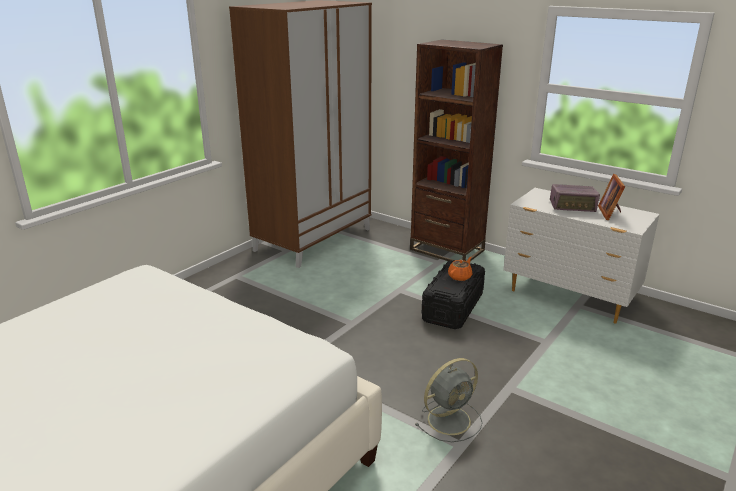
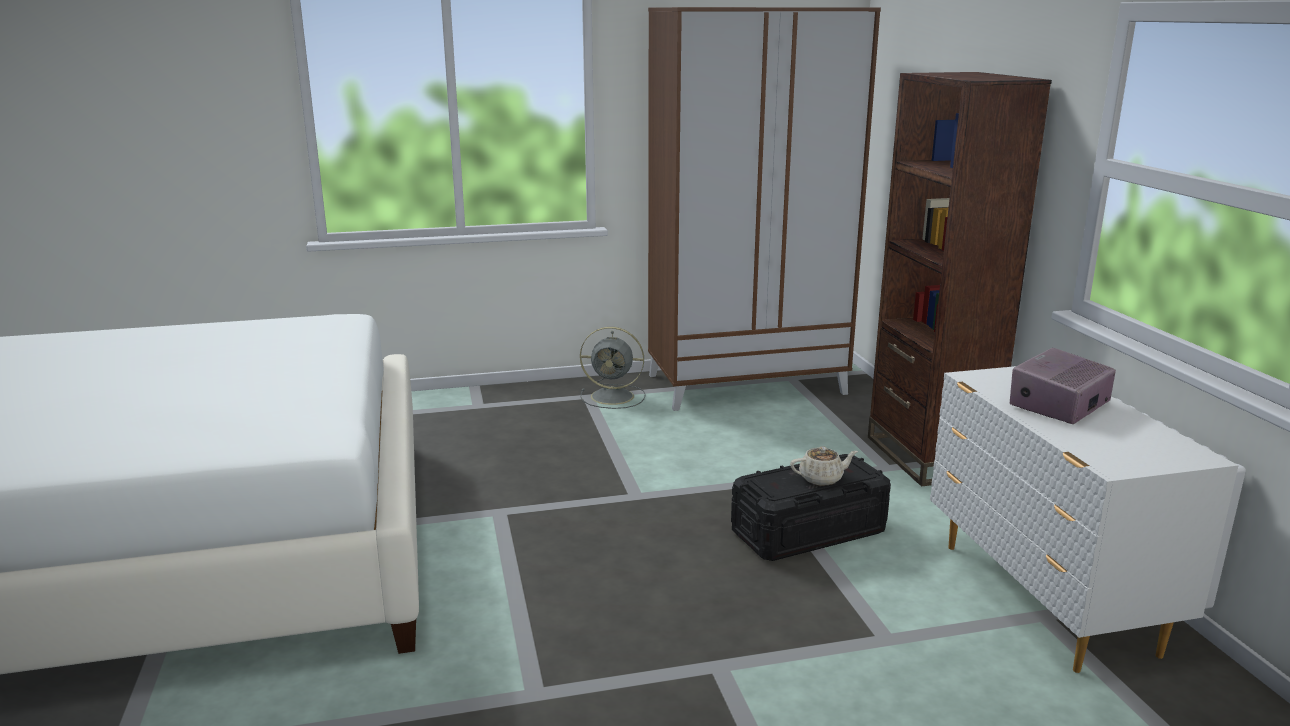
camera: 40 degrees right, 5 degrees down
(450, 419) = (572, 659): grey fan -> grey fan (614, 397)
(460, 277) = (822, 479): orange teapot -> beige teapot
(572, 207) = (1058, 405): radio -> radio turned 90 degrees clockwise
(611, 213) = (1119, 434): picture frame -> none

